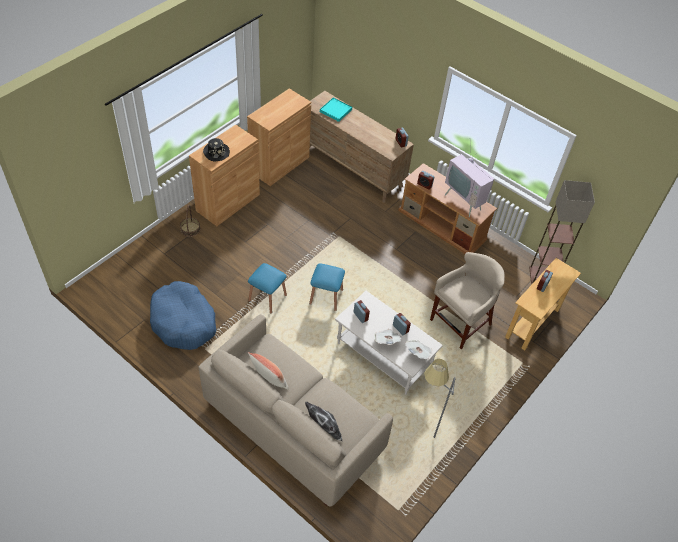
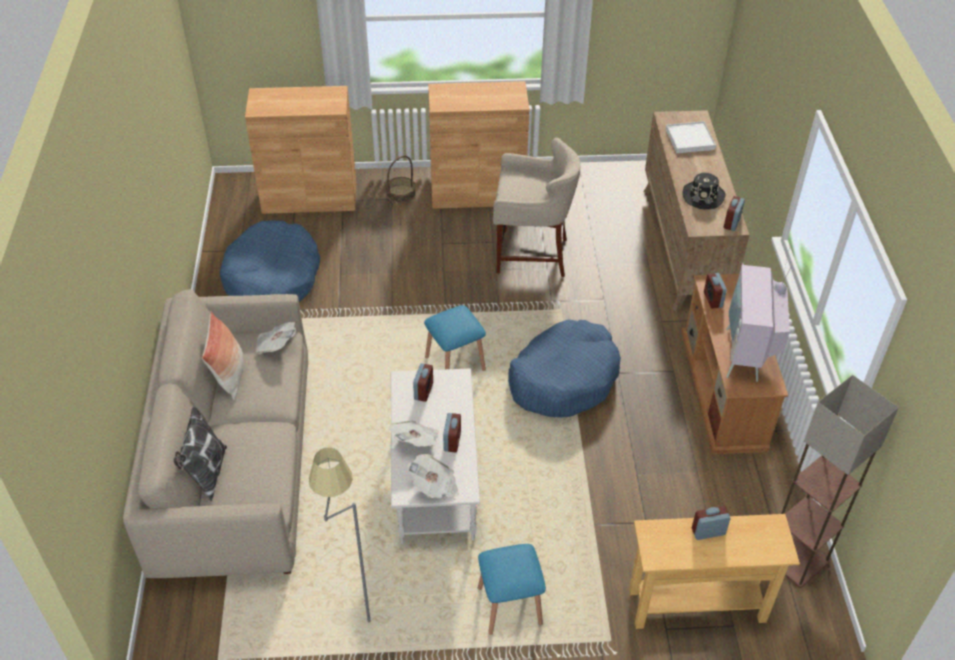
camera: 50 degrees right, 5 degrees down
(216, 152) = (462, 97): black hat -> black hat (703, 196)
(267, 298) = (388, 317): blue stool -> blue stool (509, 605)
(271, 348) = (276, 345): none -> newspaper
(279, 164) = (592, 188): brown cabinet -> brown cabinet (309, 197)
(336, 110) = (690, 139): turquoise tray -> white tray
(378, 268) = (563, 379): none -> blue dog bed
(460, 324) = (586, 523): beige stool -> beige stool (531, 254)

